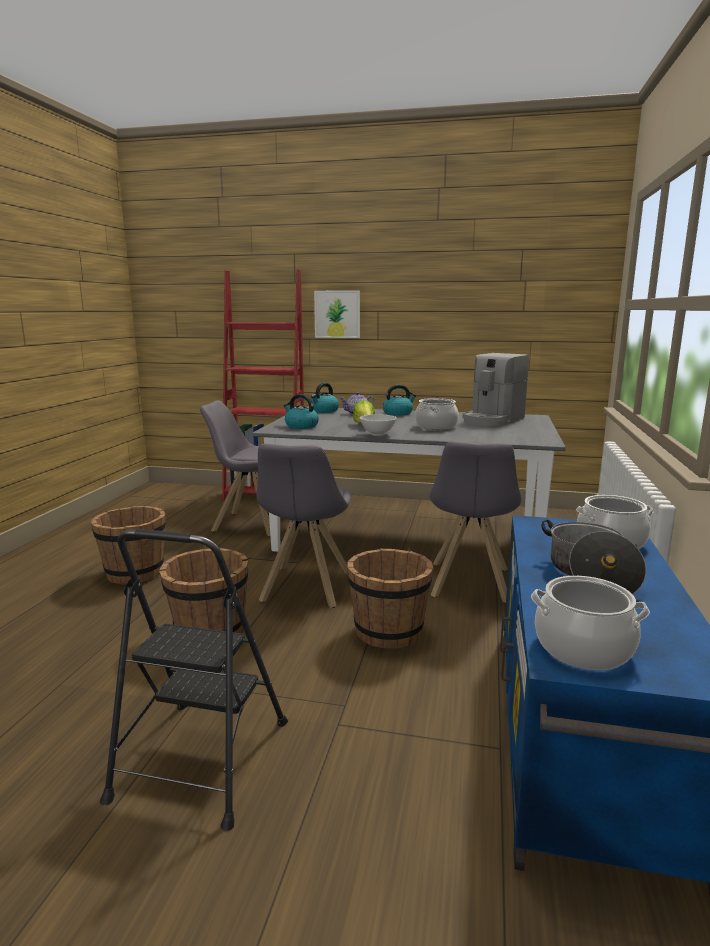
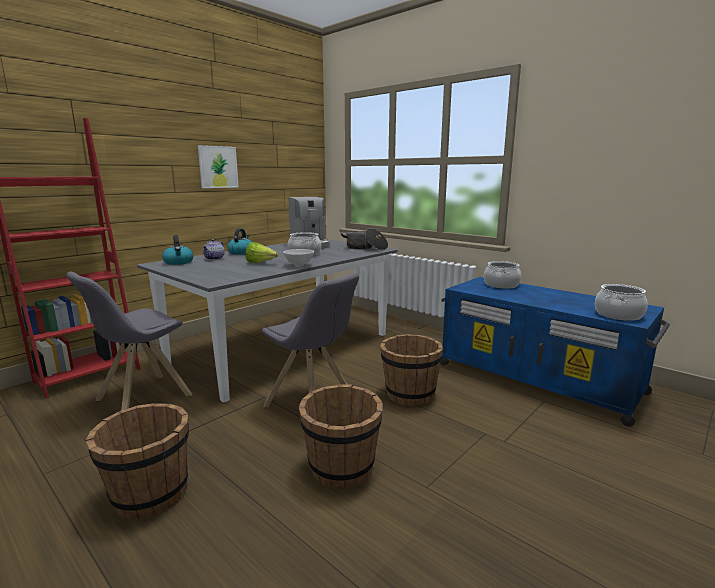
camera: 60 degrees left, 0 degrees up
(199, 761) = (525, 510): black step ladder -> none
(301, 426) = (223, 274): kettle -> none
(337, 314) = (132, 168): picture -> picture (218, 167)
(469, 583) = (373, 353): grey chair -> none
(590, 575) = (540, 296): cooking pot -> cooking pot (365, 248)

